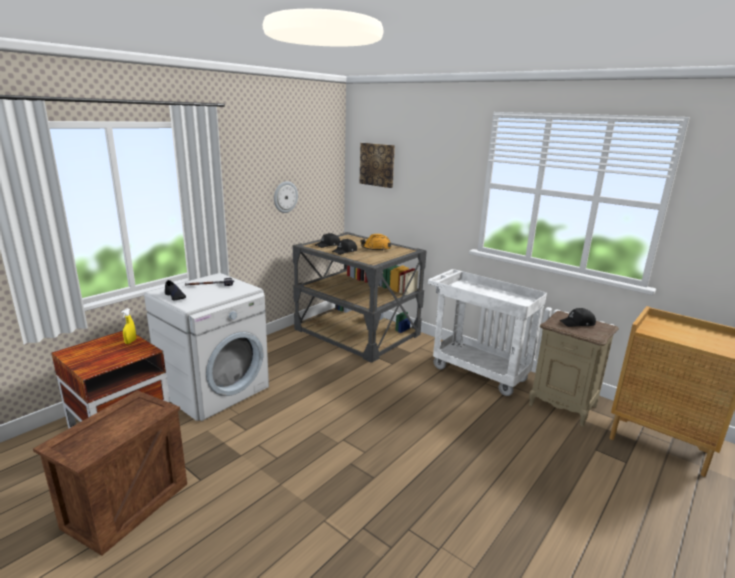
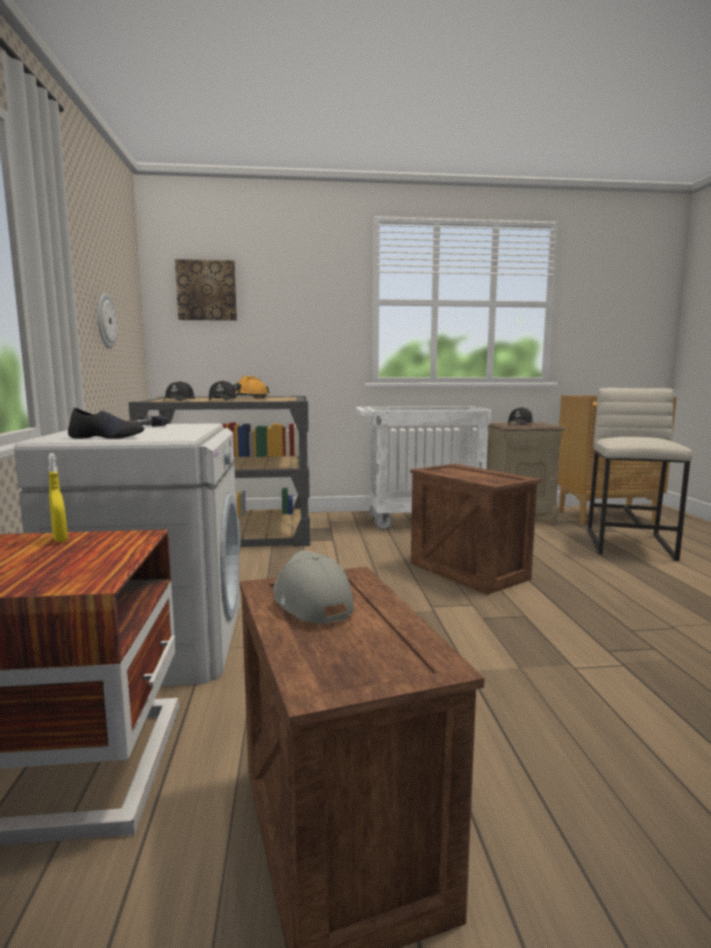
camera: 45 degrees left, 10 degrees down
(125, 413) = (309, 602): none -> grey cap
(414, 428) = (467, 571): none -> crate
(600, 478) = (629, 544): none -> beige stool

